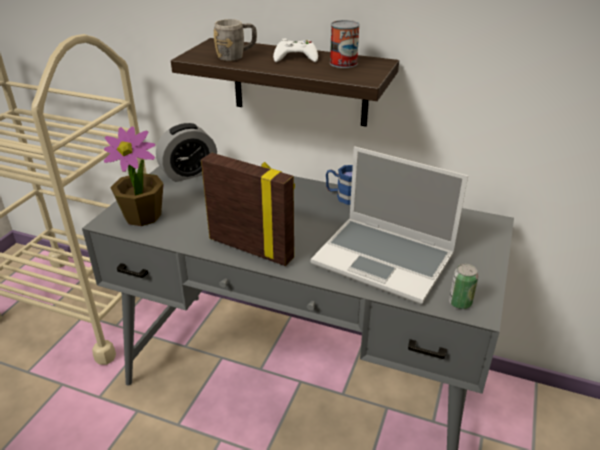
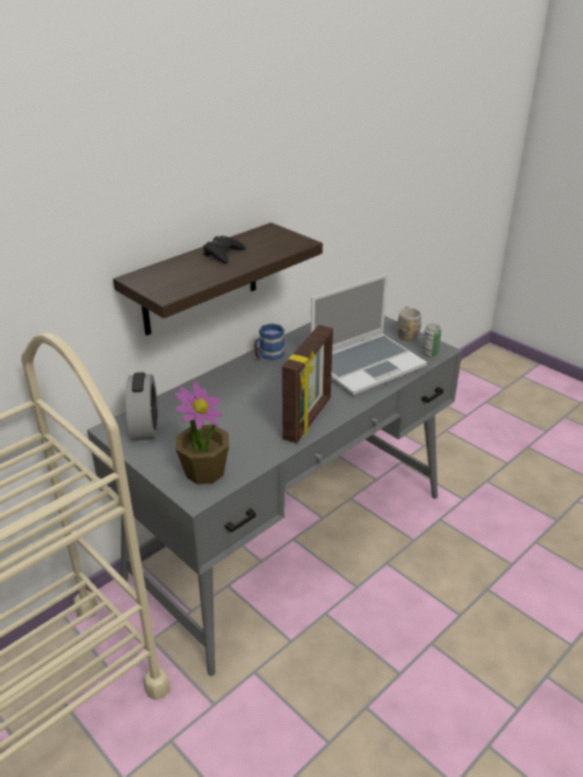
camera: 65 degrees left, 0 degrees up
(236, 56) = (191, 276): grey mug -> grey mug (407, 334)
(252, 248) = (308, 419): picture frame -> picture frame turned 150 degrees clockwise
(295, 57) = (223, 254): white game controller -> black game controller
(343, 63) = (259, 241): can -> none

